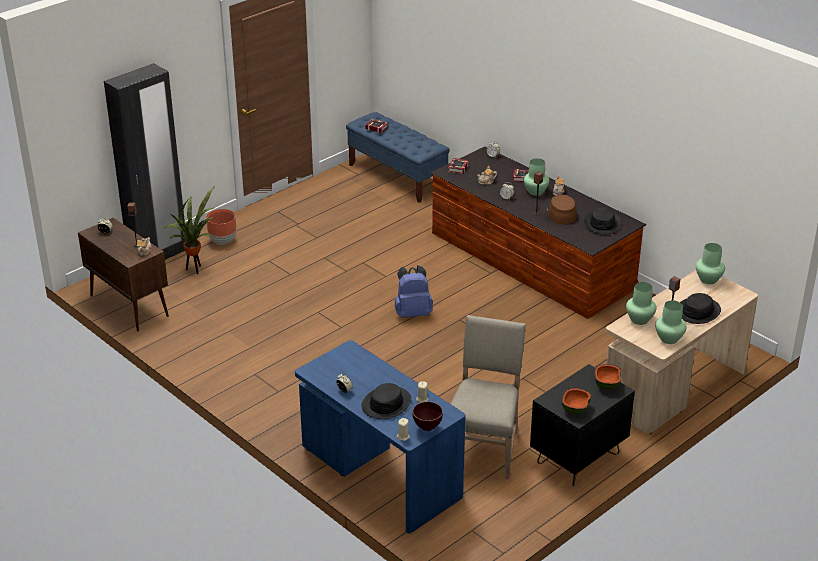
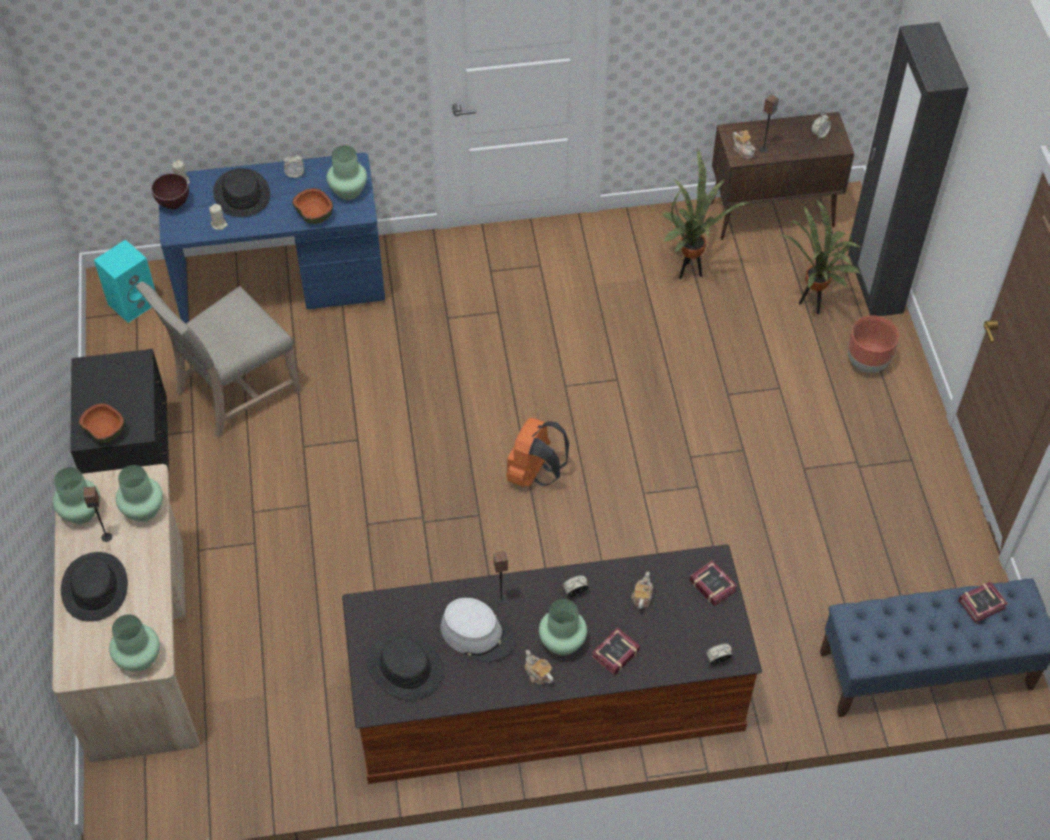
camera: 125 degrees right, 20 degrees up
(206, 318) = (690, 271): none -> potted plant
(337, 361) = (348, 192): none -> green vase
(413, 313) = (535, 474): blue backpack -> orange backpack
(465, 536) = (133, 302): none -> turquoise speaker
(483, 447) = (233, 392): beige chair -> beige chair turned 90 degrees clockwise
(561, 212) = (477, 634): brown hat -> grey hat
(575, 409) = (99, 375): bowl -> bowl (314, 215)

